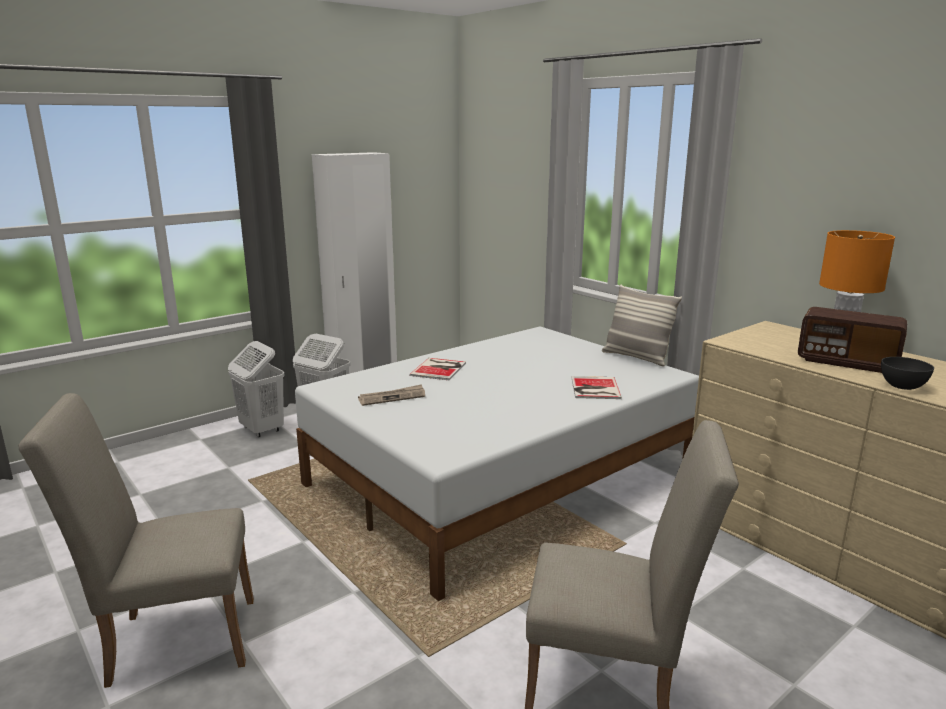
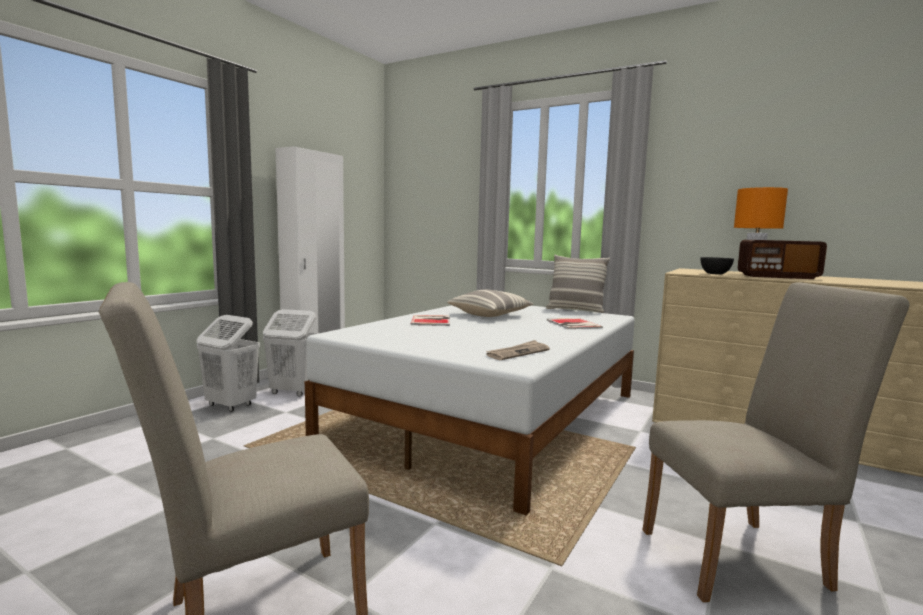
camera: 20 degrees left, 10 degrees down
(392, 397) = (414, 336): newspaper -> newspaper (518, 353)
(518, 361) = (490, 315): none -> pillow
(902, 386) = (838, 282): grey bowl -> grey bowl (715, 274)

